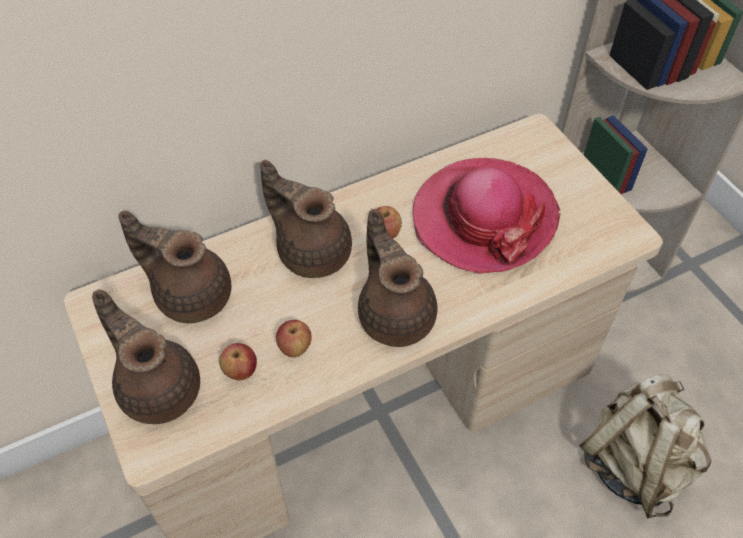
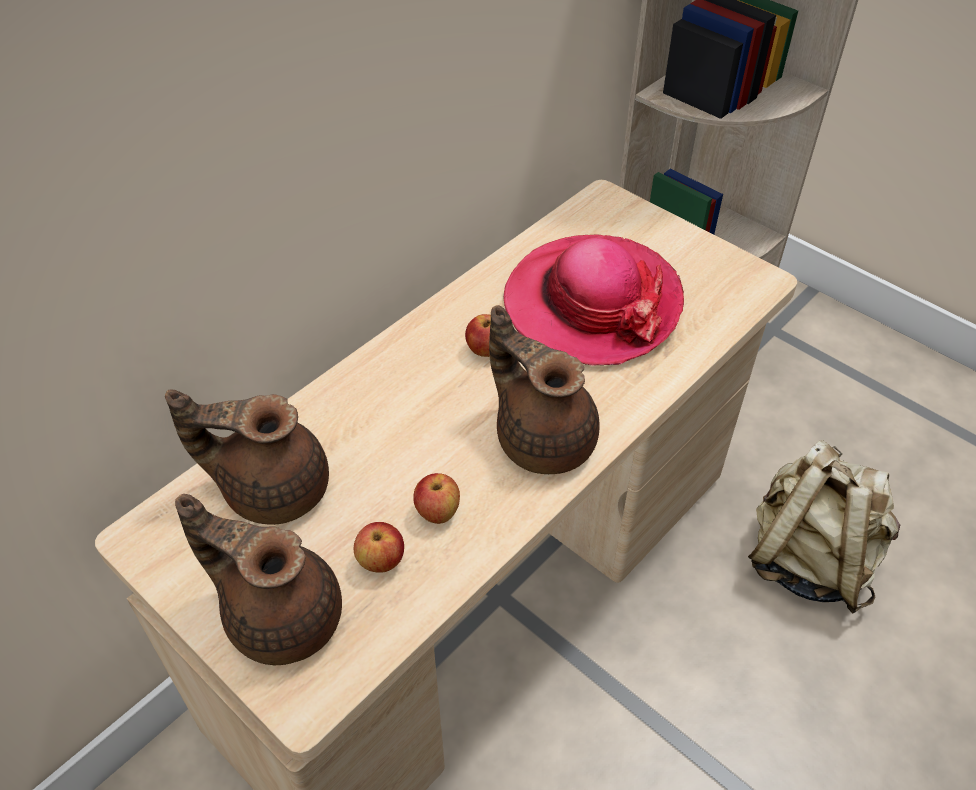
camera: 20 degrees left, 5 degrees down
(312, 251) = (405, 394): brown teapot -> none

